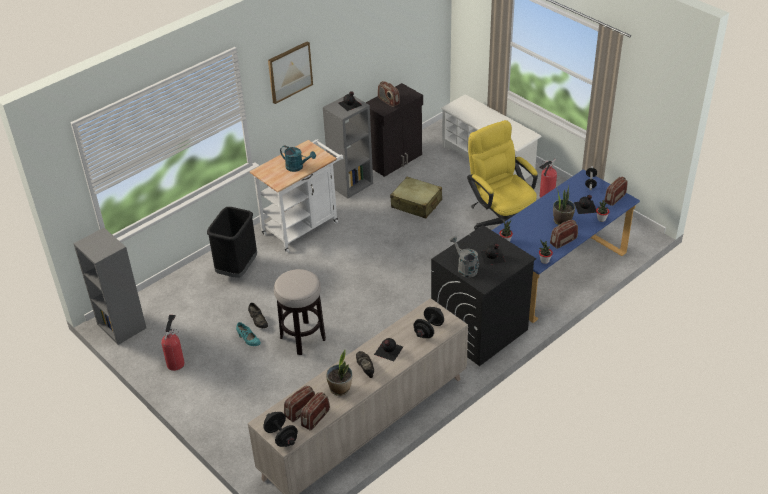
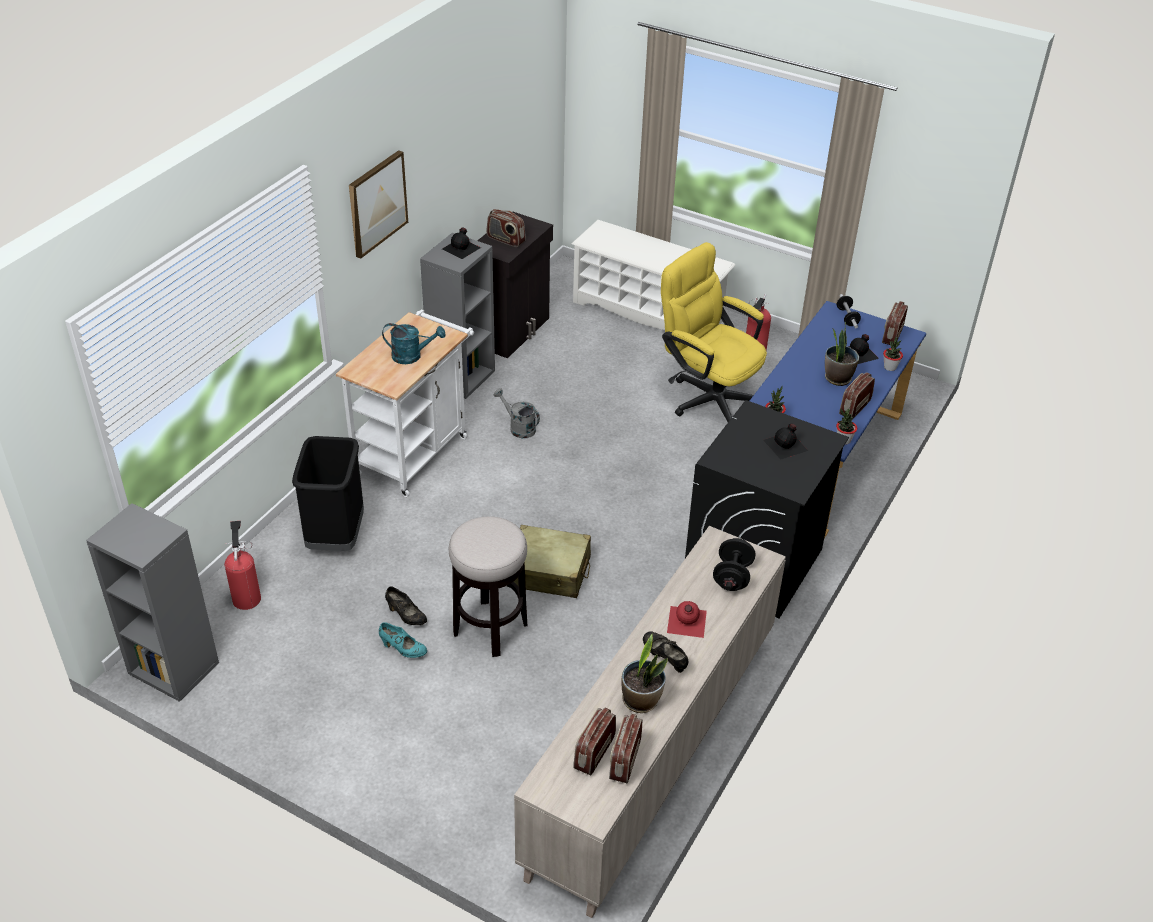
camera: 20 degrees left, 0 degrees up
(176, 362) = (294, 711): fire extinguisher -> fire extinguisher (247, 597)
(281, 437) = (583, 805): black dumbbell -> none
(388, 350) = (686, 622): black bottle -> red bottle
(416, 204) = (574, 391): beige suitcase -> beige suitcase (549, 572)
(465, 268) = (754, 469): grey watering can -> grey watering can (518, 427)

